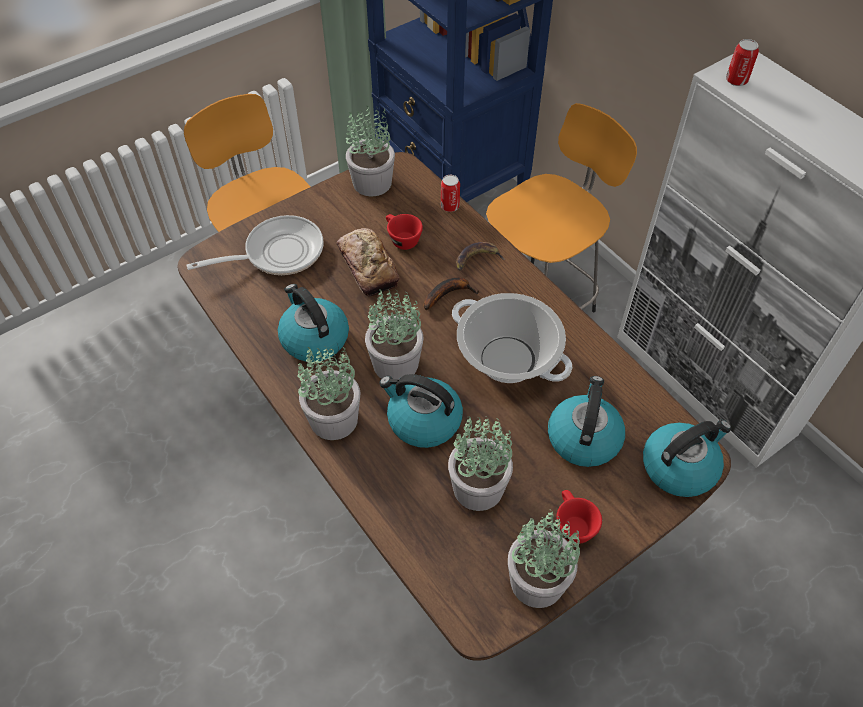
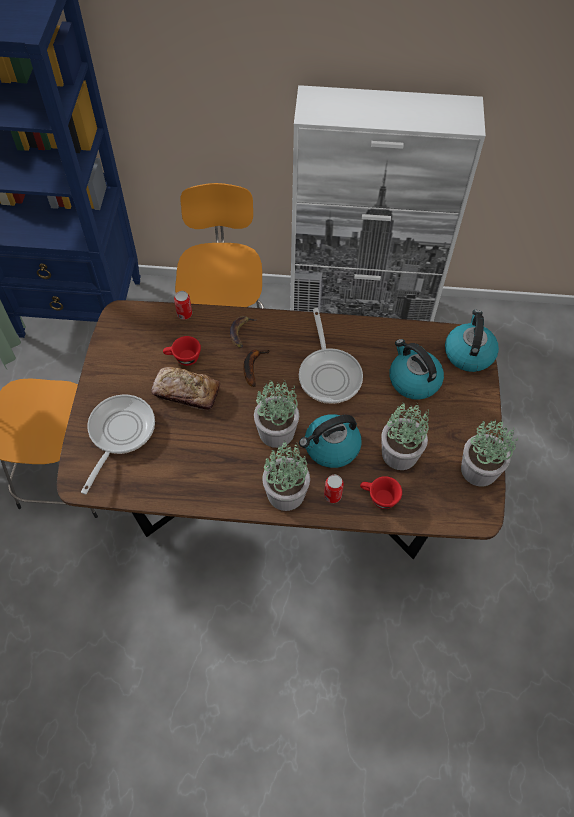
camera: 50 degrees left, 5 degrees up
(314, 338) = (213, 461): kettle -> none
(372, 182) = (117, 338): potted plant -> none
(508, 359) = (329, 374): cooking pot -> frying pan
(572, 524) = (460, 427): red cup -> red cup (378, 498)
(736, 80) = (319, 112): can -> can (332, 495)

